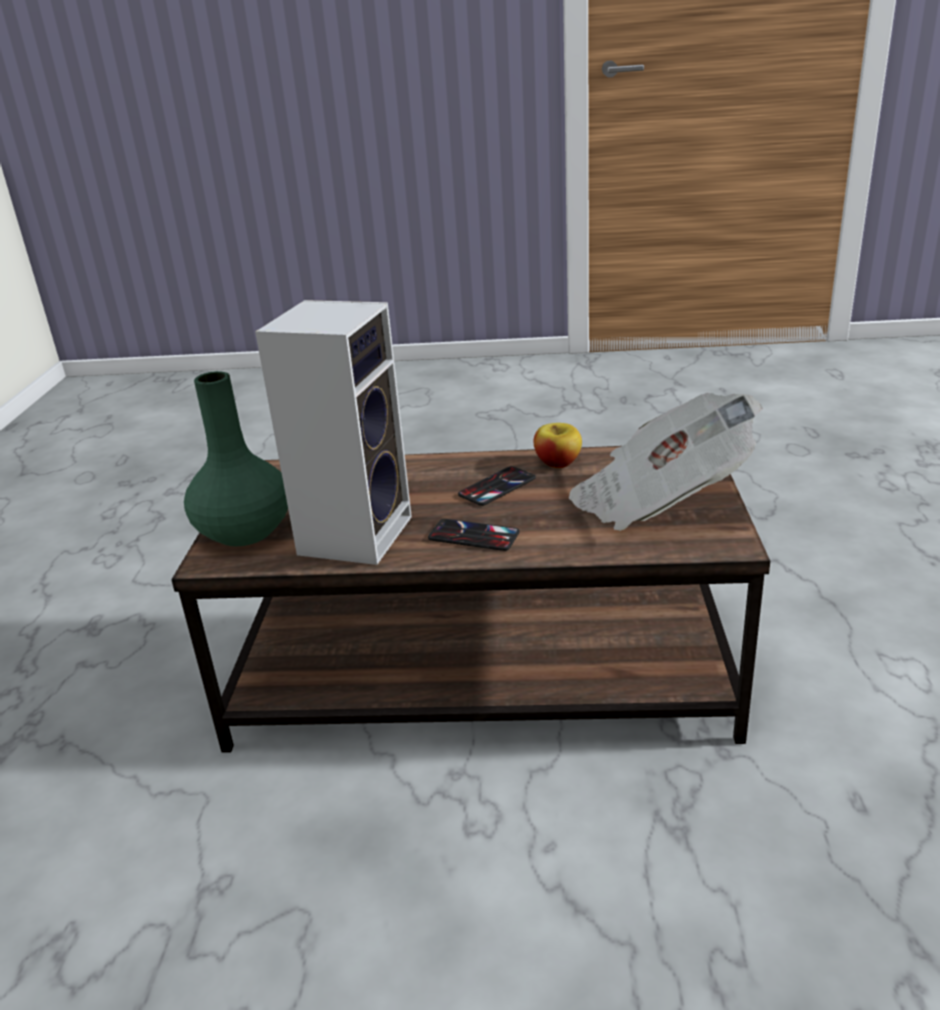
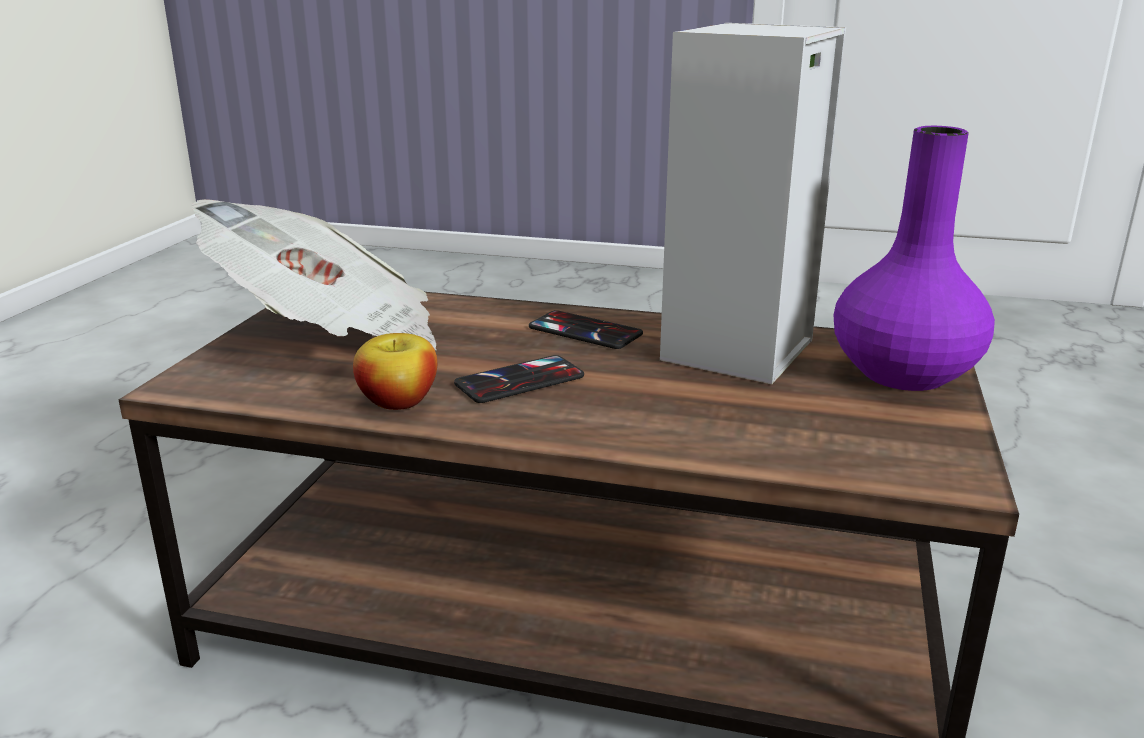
camera: 170 degrees left, 5 degrees down
(244, 532) = (905, 373): green vase -> purple vase

